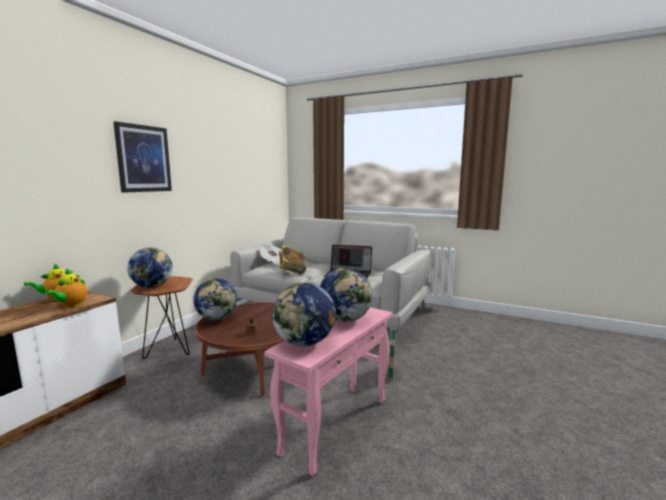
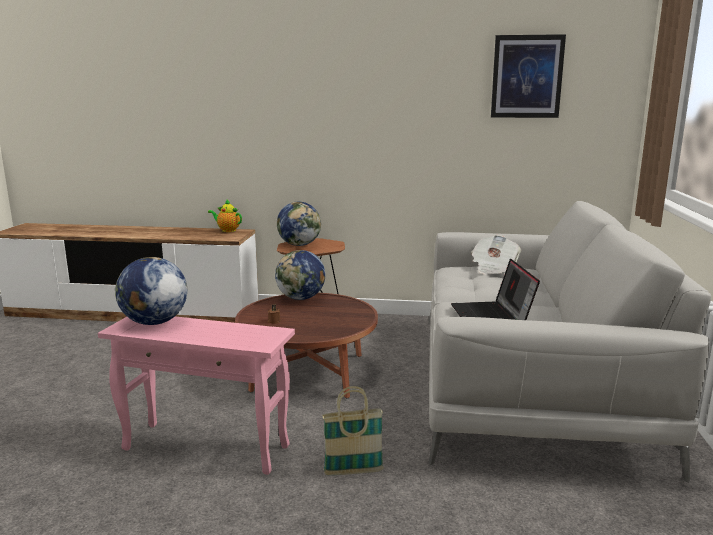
camera: 70 degrees right, 5 degrees up
(71, 305) = (211, 237): teapot -> none
(143, 159) = (333, 100): picture -> picture (527, 77)
(292, 271) = (463, 285): book -> none
(345, 319) = (229, 331): globe -> none

